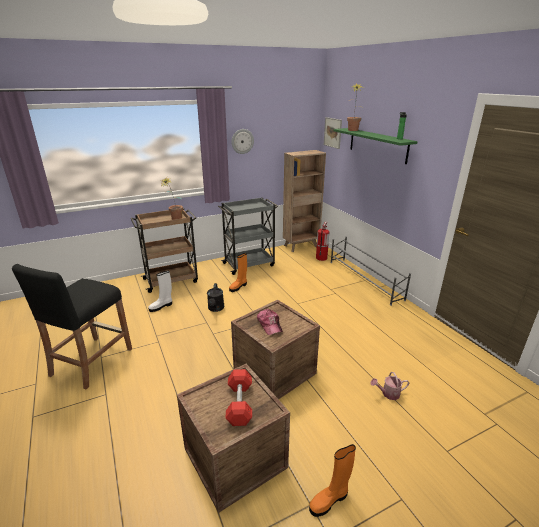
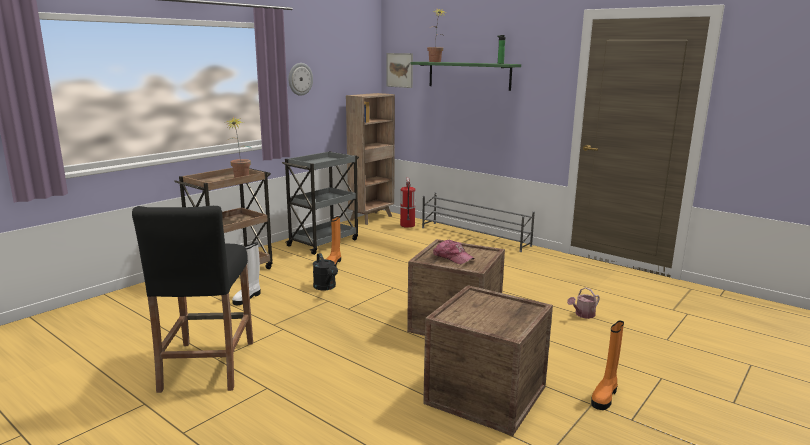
camera: 25 degrees left, 10 degrees down
(239, 404) = (497, 311): red dumbbell -> none

